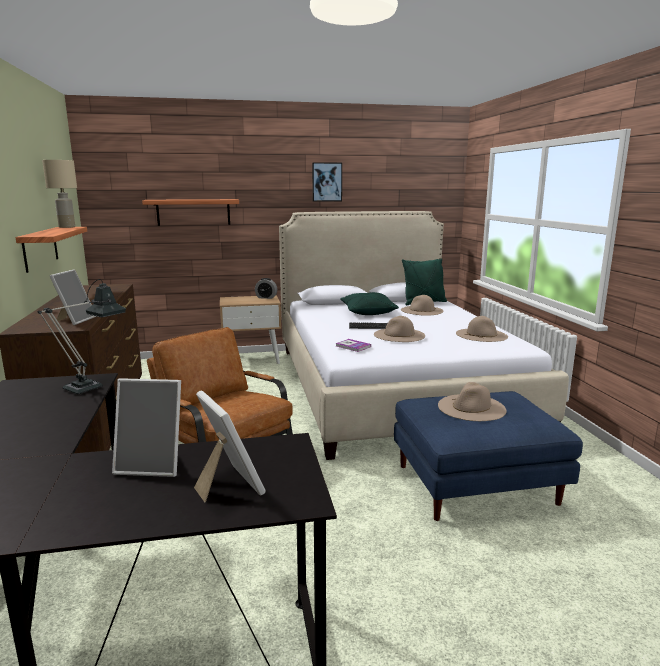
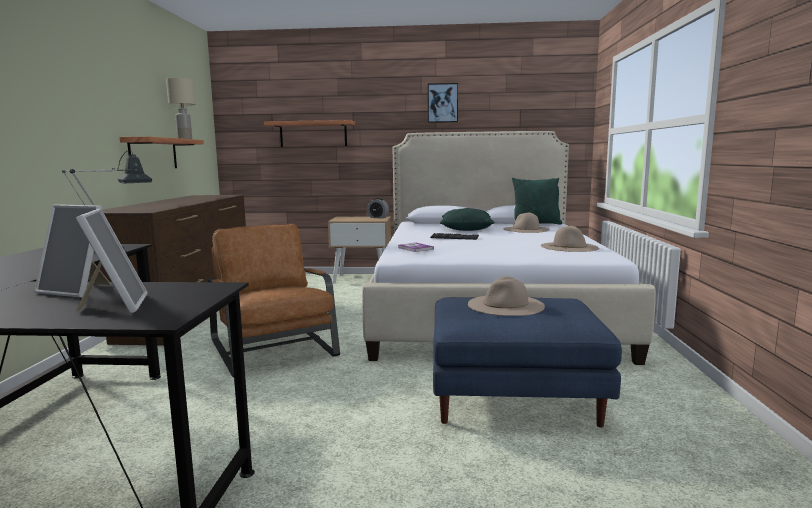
camera: 15 degrees right, 5 degrees down
(75, 320) = (153, 208): picture frame -> none
(399, 335) = (474, 243): beige hat -> none

